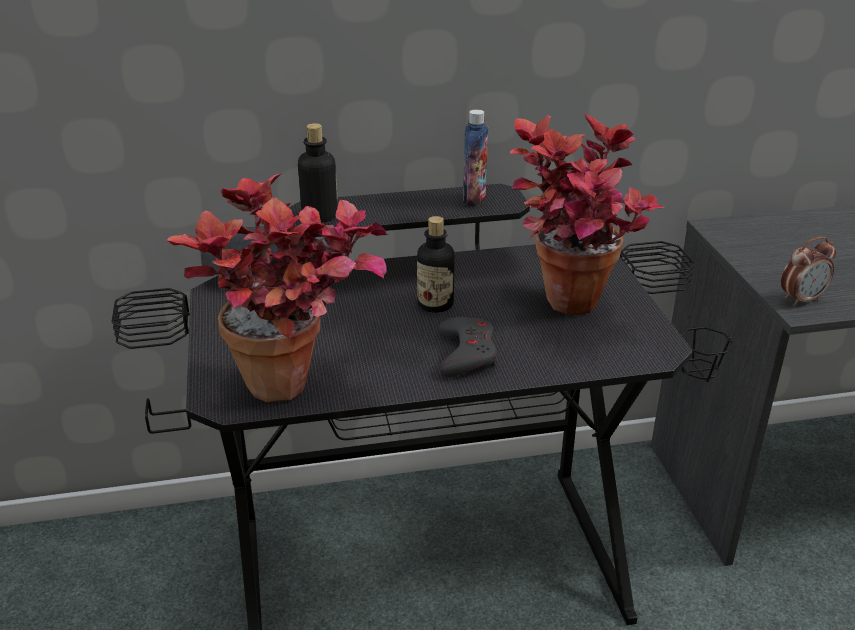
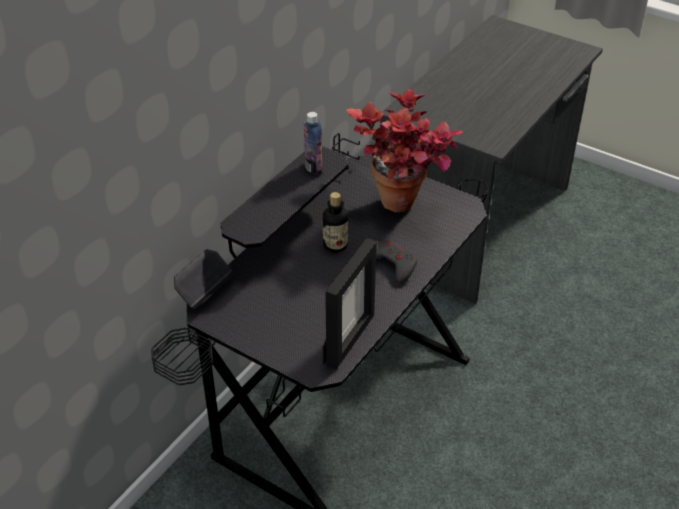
camera: 45 degrees left, 10 degrees up
(299, 392) = (349, 339): potted plant -> picture frame
(320, 216) = (251, 228): bottle -> none
(801, 300) = (488, 139): alarm clock -> none

